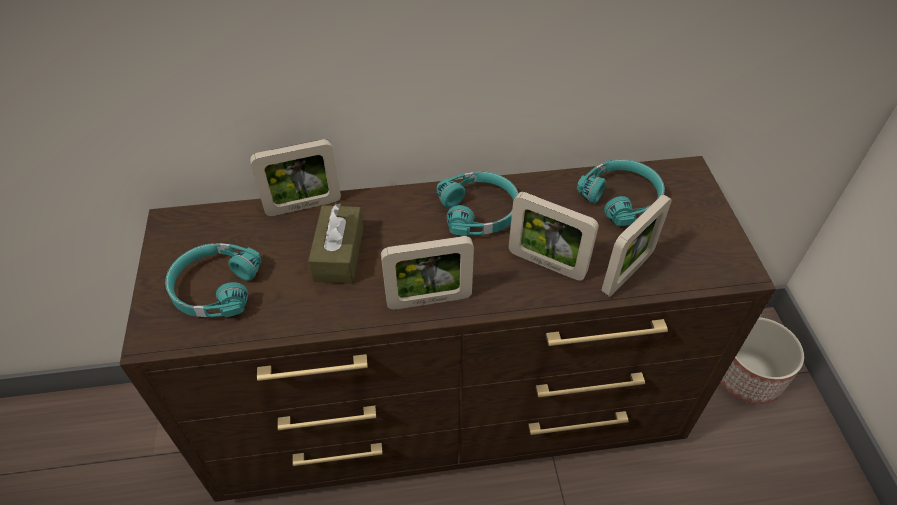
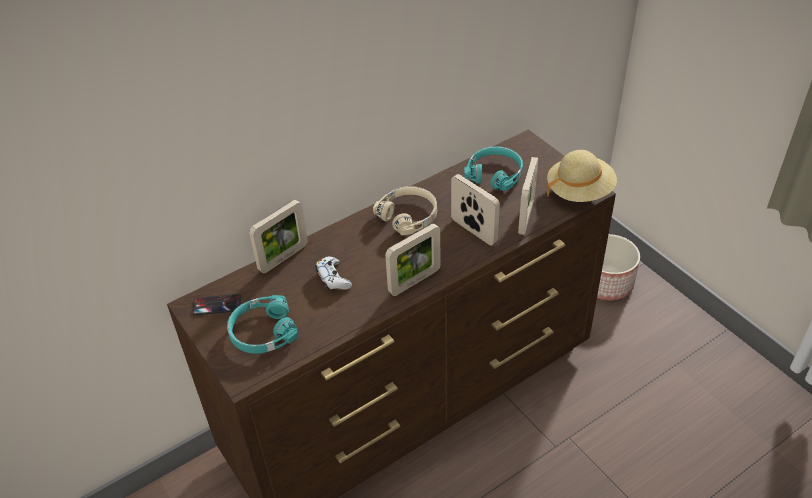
camera: 25 degrees left, 5 degrees down
(195, 233) = (217, 305): none -> phone
(339, 254) = (333, 278): brown tissue box -> white game controller
(479, 211) = (409, 215): turquoise headphones -> beige headphones
(546, 264) = (473, 231): picture frame -> picture frame turned 135 degrees counterclockwise
(724, 265) = (579, 191): none -> beige hat

